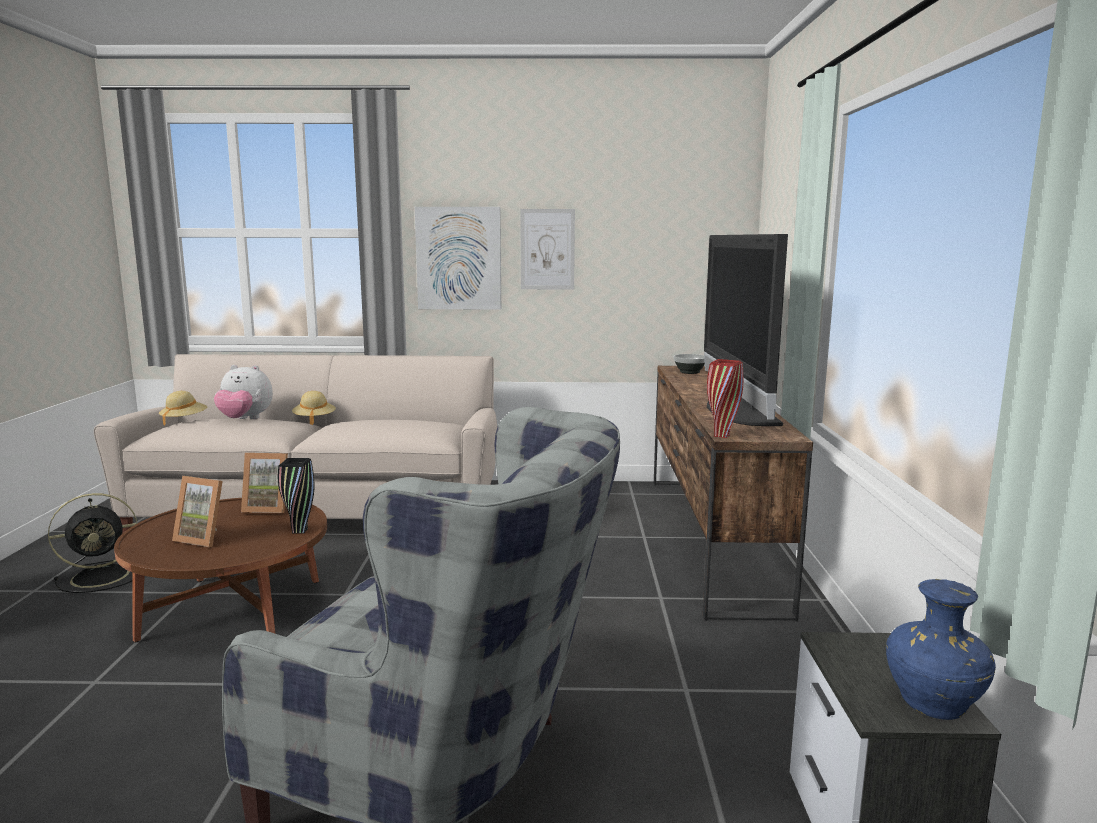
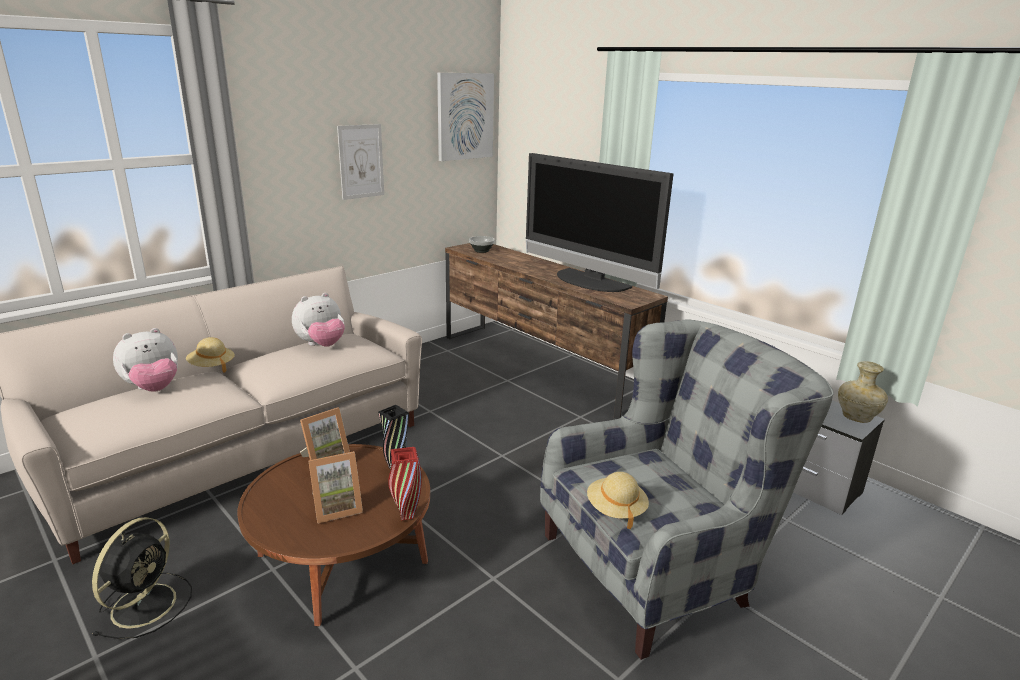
camera: 45 degrees left, 10 degrees up
(184, 421) = (80, 411): beige hat -> beige hat (616, 509)
(403, 422) = (321, 345): none -> plush toy
(459, 258) = (286, 177): picture -> picture (465, 116)
(722, 435) = (626, 304): red vase -> red vase (406, 515)
(932, 705) = (857, 418): blue vase -> beige vase

